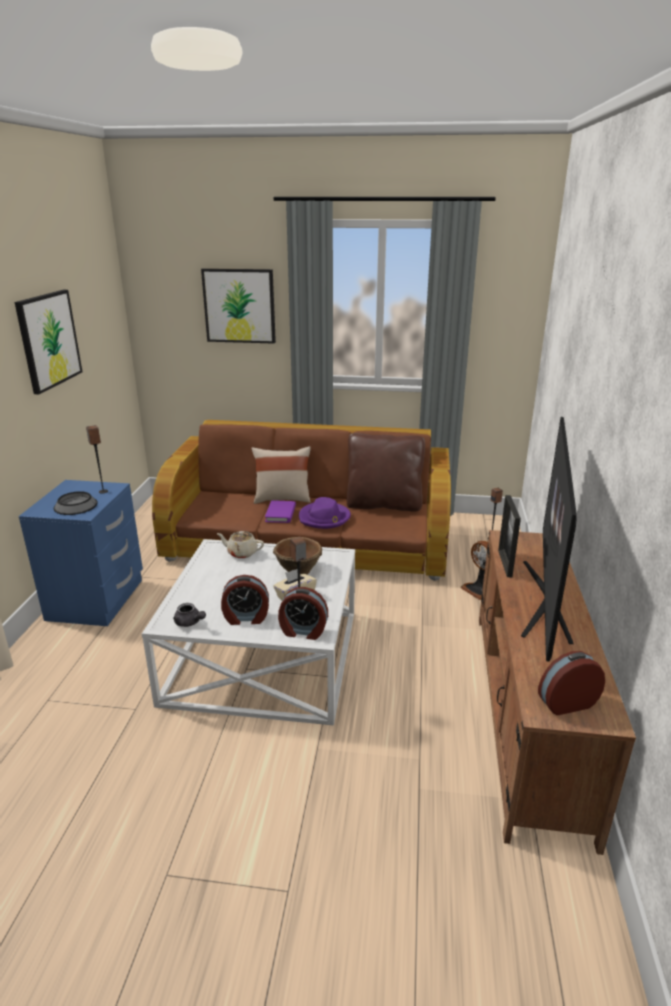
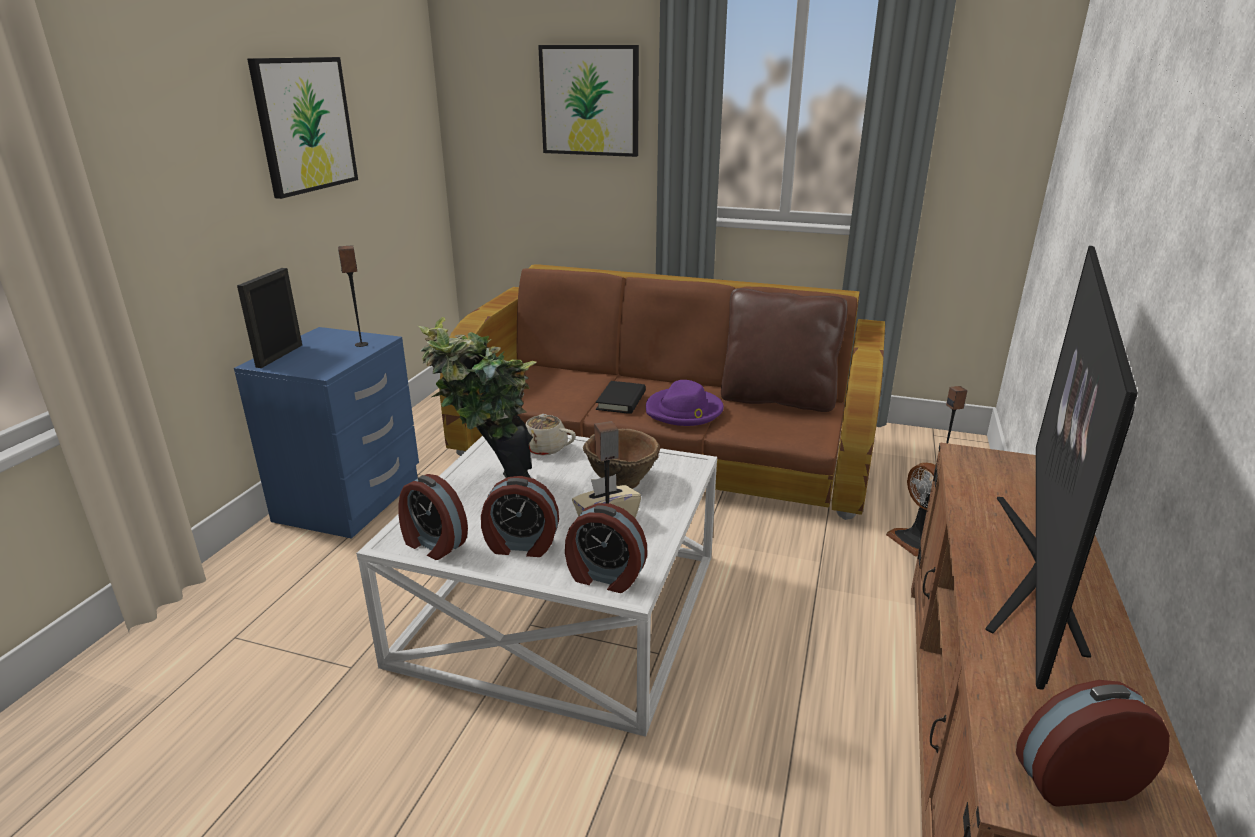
camera: 10 degrees right, 0 degrees up
(75, 505) = (315, 360): bowl -> none
(190, 622) = (433, 544): grey teapot -> alarm clock
(215, 582) = (491, 487): none -> potted plant
(280, 514) = (621, 400): purple book -> black book
(282, 498) = (629, 381): beige pillow -> none
(505, 563) = (963, 498): picture frame -> picture frame (279, 356)

